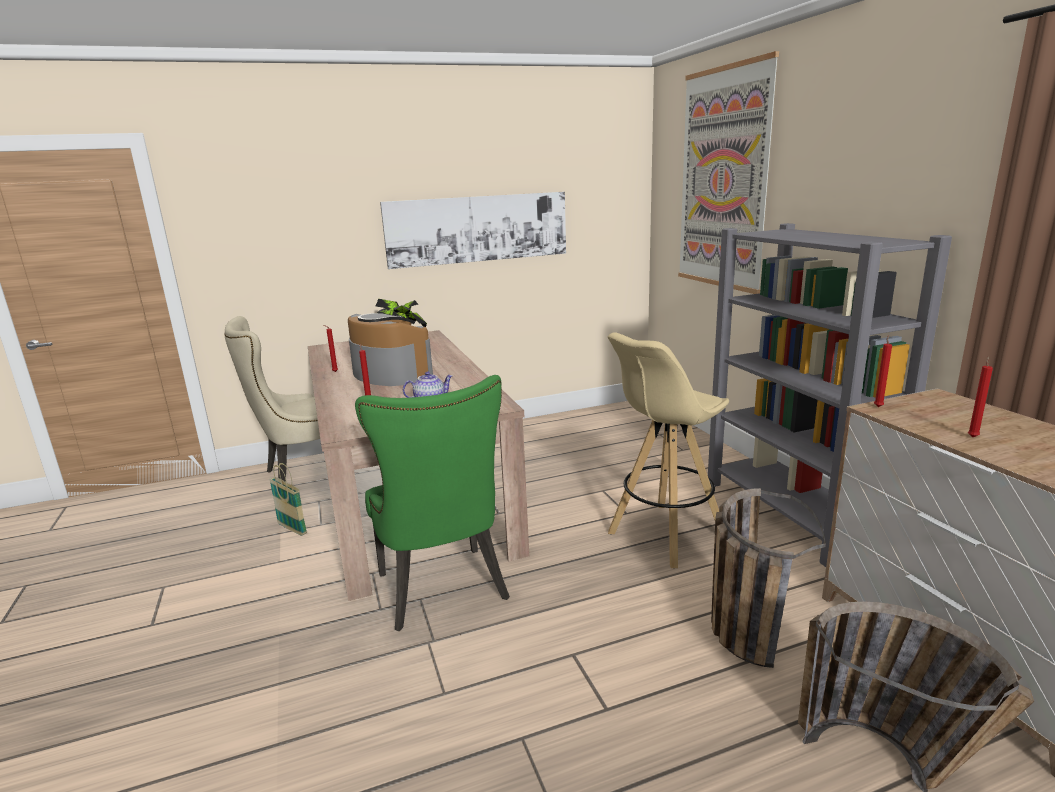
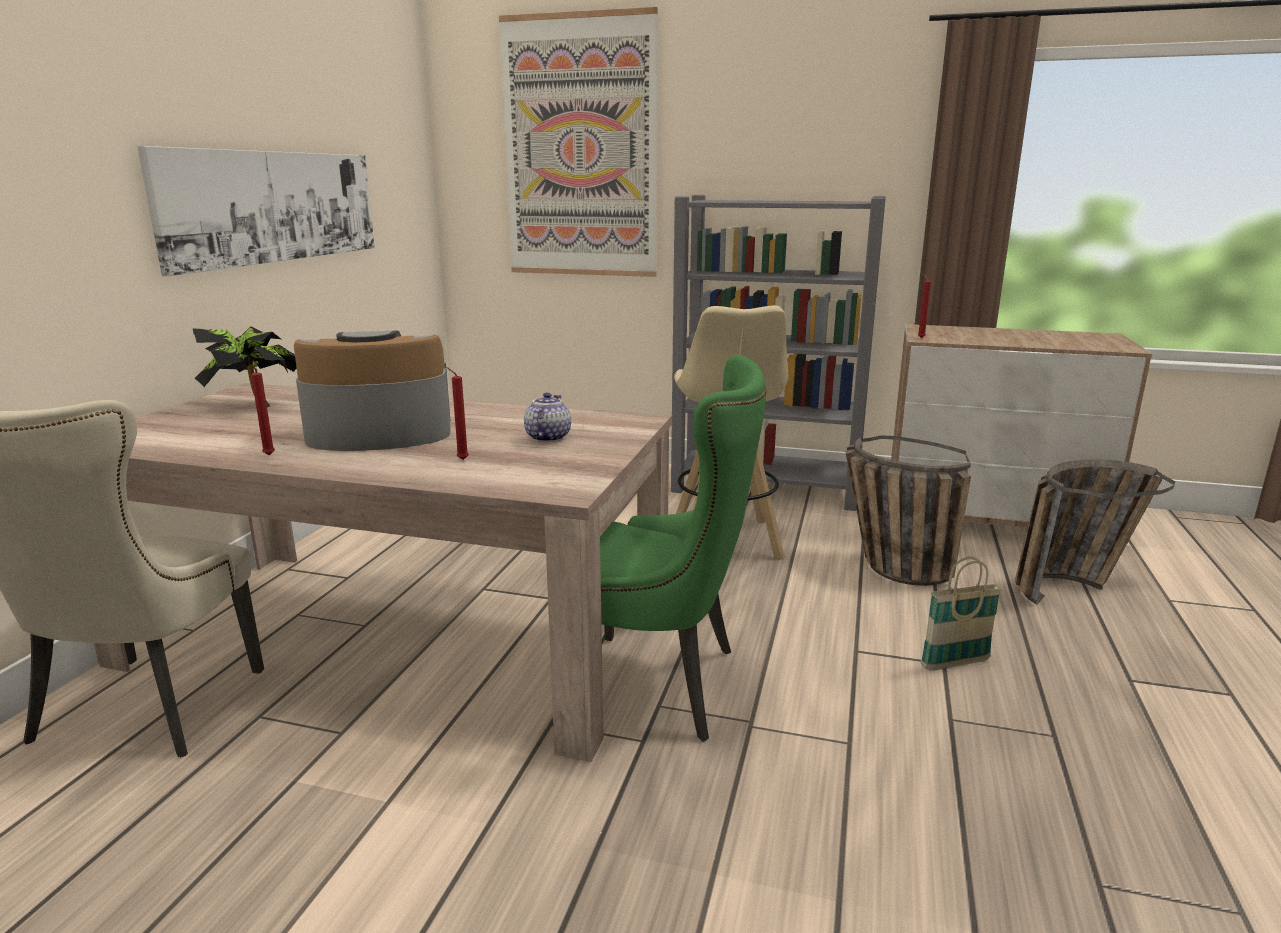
camera: 55 degrees left, 0 degrees up
(292, 529) = (304, 764): basket -> basket (955, 663)
(972, 436) = (1002, 340): red candle -> none

